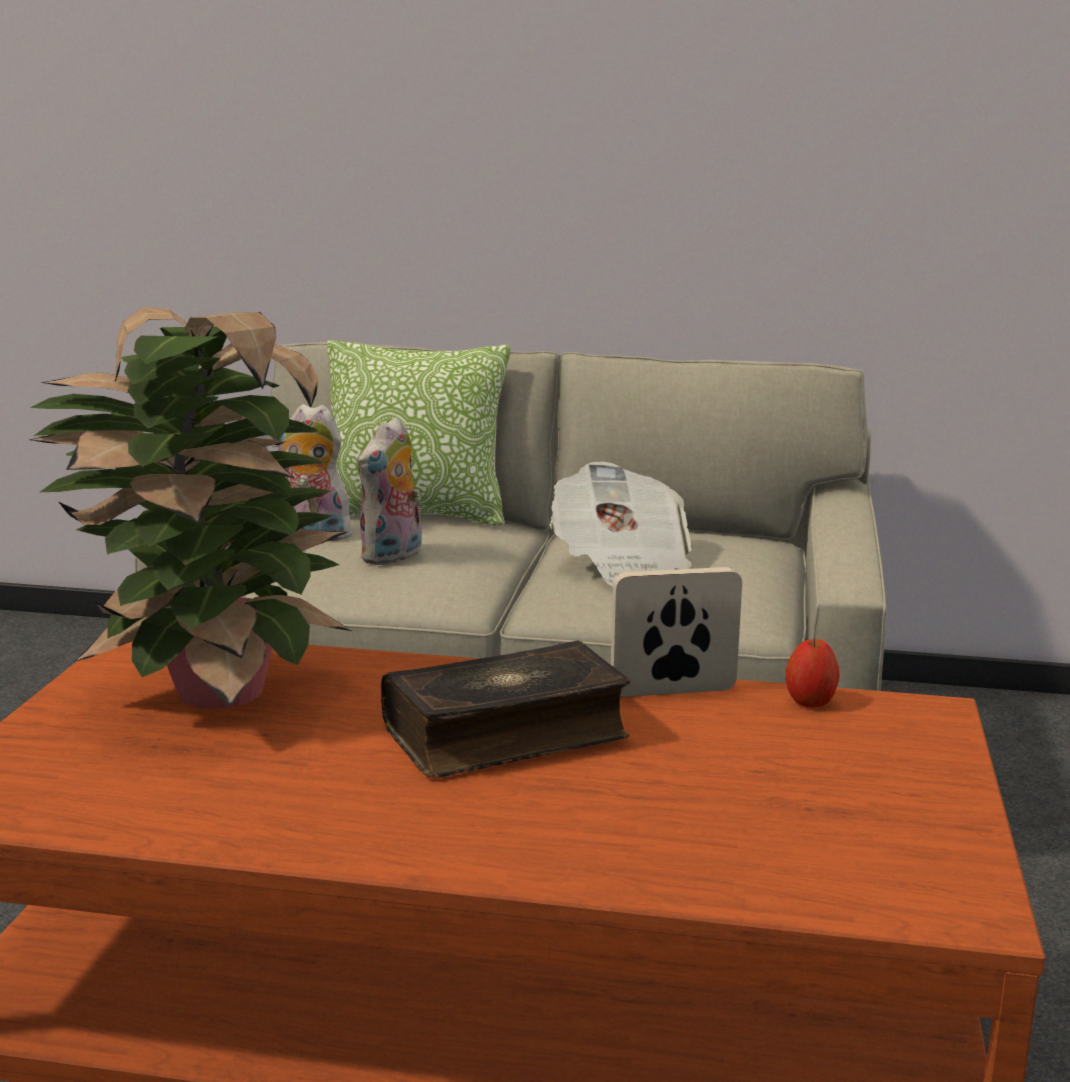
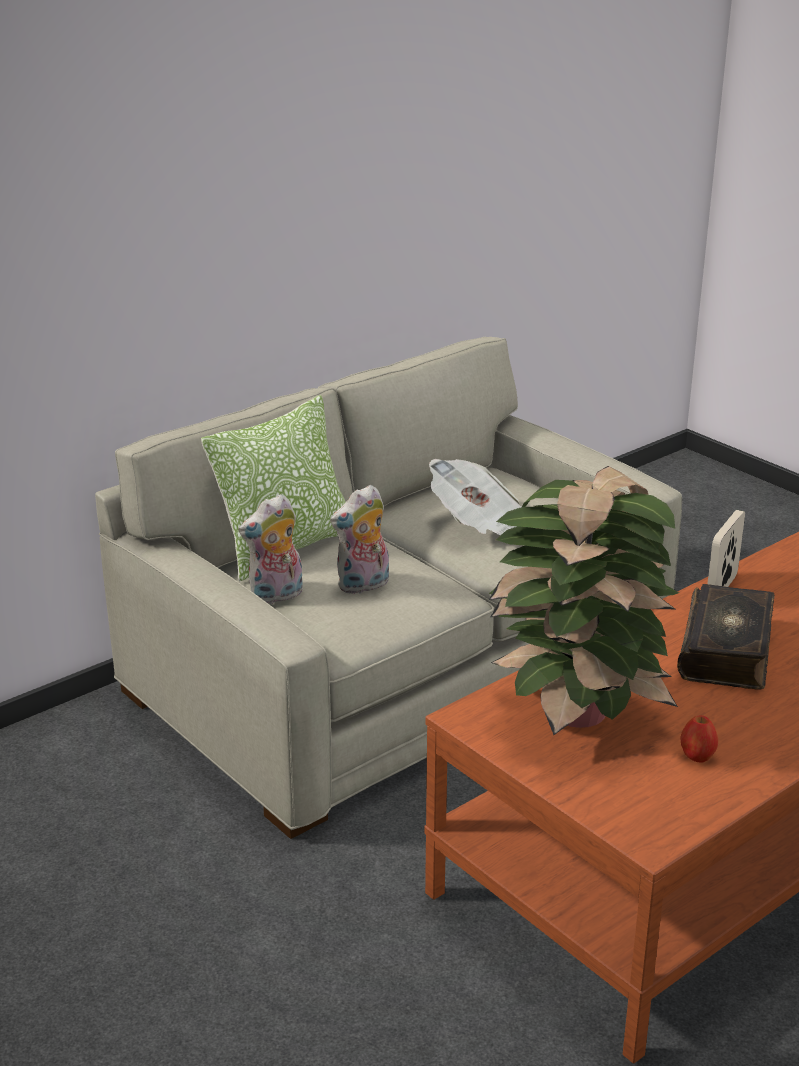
camera: 50 degrees left, 10 degrees up
(393, 557) = (363, 586): plush toy -> plush toy turned 75 degrees clockwise
(810, 701) = (770, 563): apple -> apple (697, 756)

